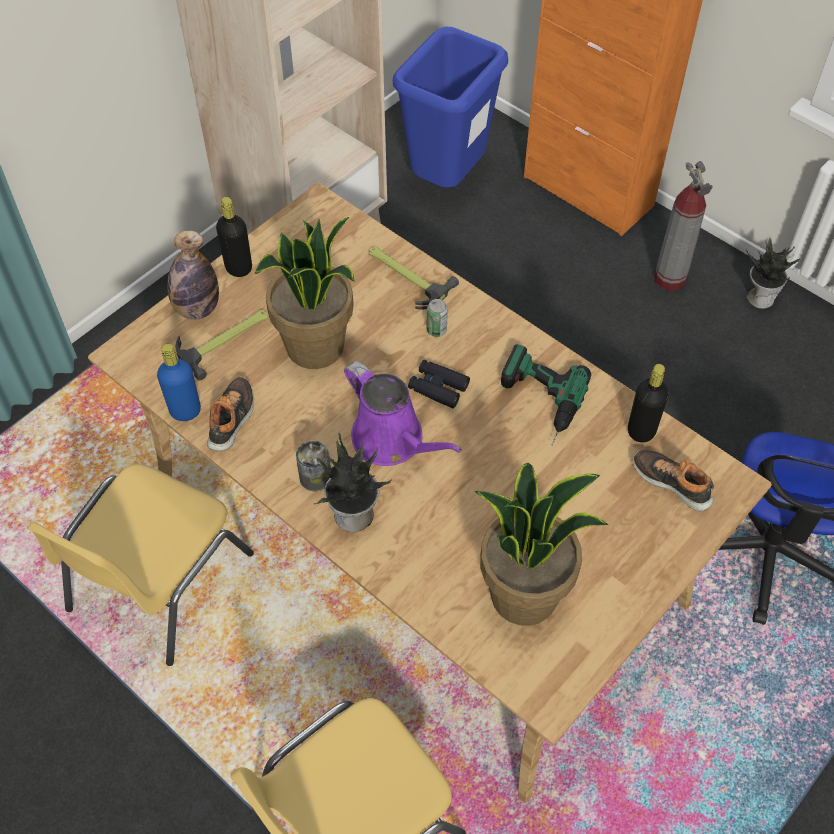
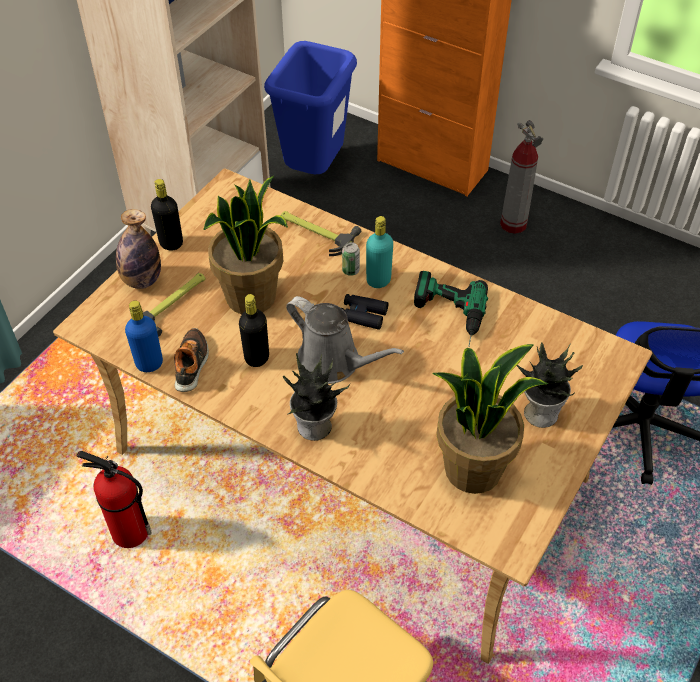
camera: 10 degrees left, 5 degrees down
(156, 583) = (129, 532): yellow chair -> fire extinguisher
(315, 477) = (274, 401): can -> none
(392, 441) = (334, 362): purple watering can -> grey watering can
(466, 347) = (378, 280): none -> turquoise bottle
(641, 431) = (538, 325): black bottle -> black bottle (256, 357)
(672, 482) = (572, 362): shoe -> none
(760, 297) = (588, 229): potted plant -> potted plant (540, 412)

